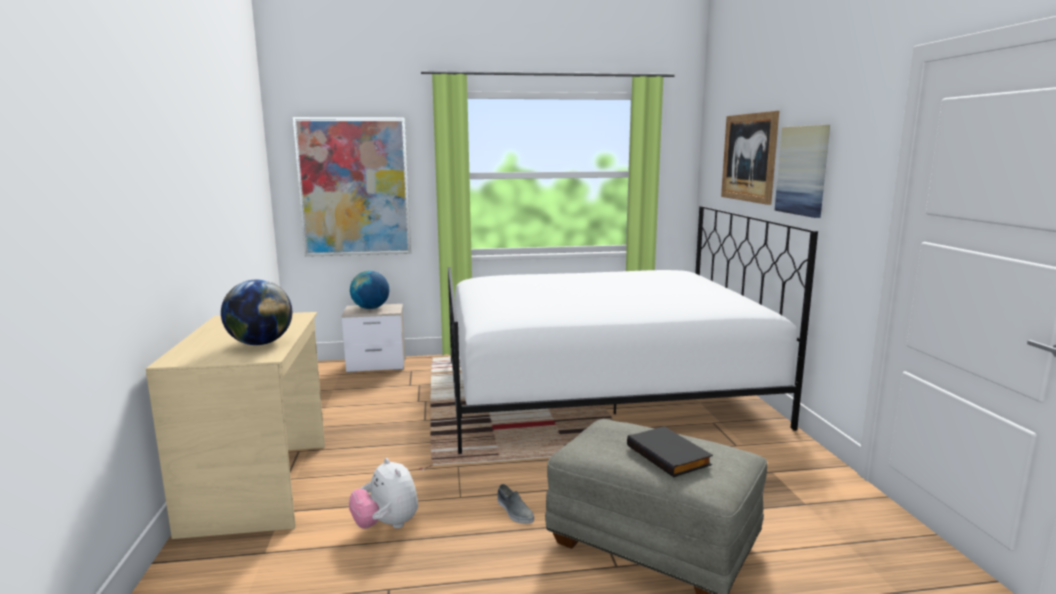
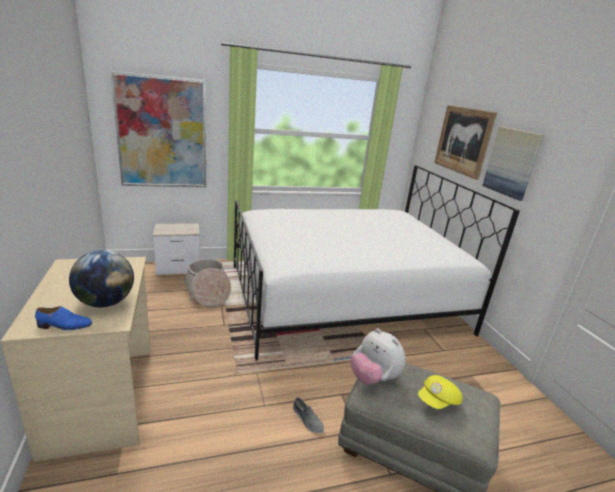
camera: 10 degrees left, 10 degrees up
(212, 358) = (65, 326): none -> blue shoe
(370, 308) = (174, 227): globe -> none
(386, 525) = (213, 438): plush toy -> plush toy (373, 378)
(410, 388) = (207, 292): none -> basket
(670, 455) = (438, 401): black book -> yellow cap

